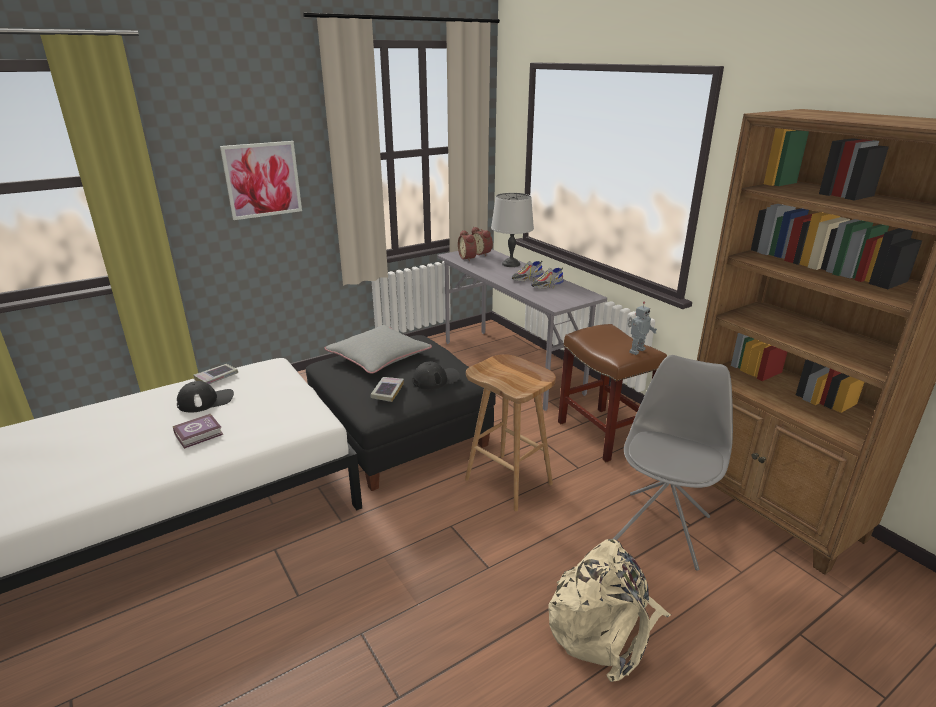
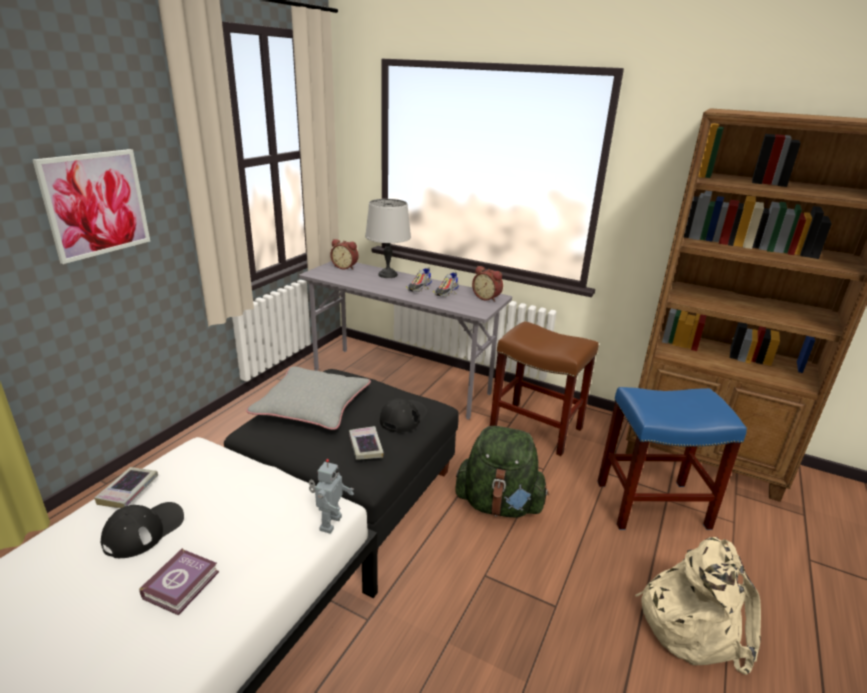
camera: 30 degrees left, 0 degrees up
(468, 258) = (337, 274): alarm clock -> alarm clock (487, 297)
(510, 482) = (499, 504): brown stool -> green backpack
(636, 351) = (577, 344): toy robot -> toy robot (329, 523)
(662, 528) = (652, 504): grey chair -> blue stool

